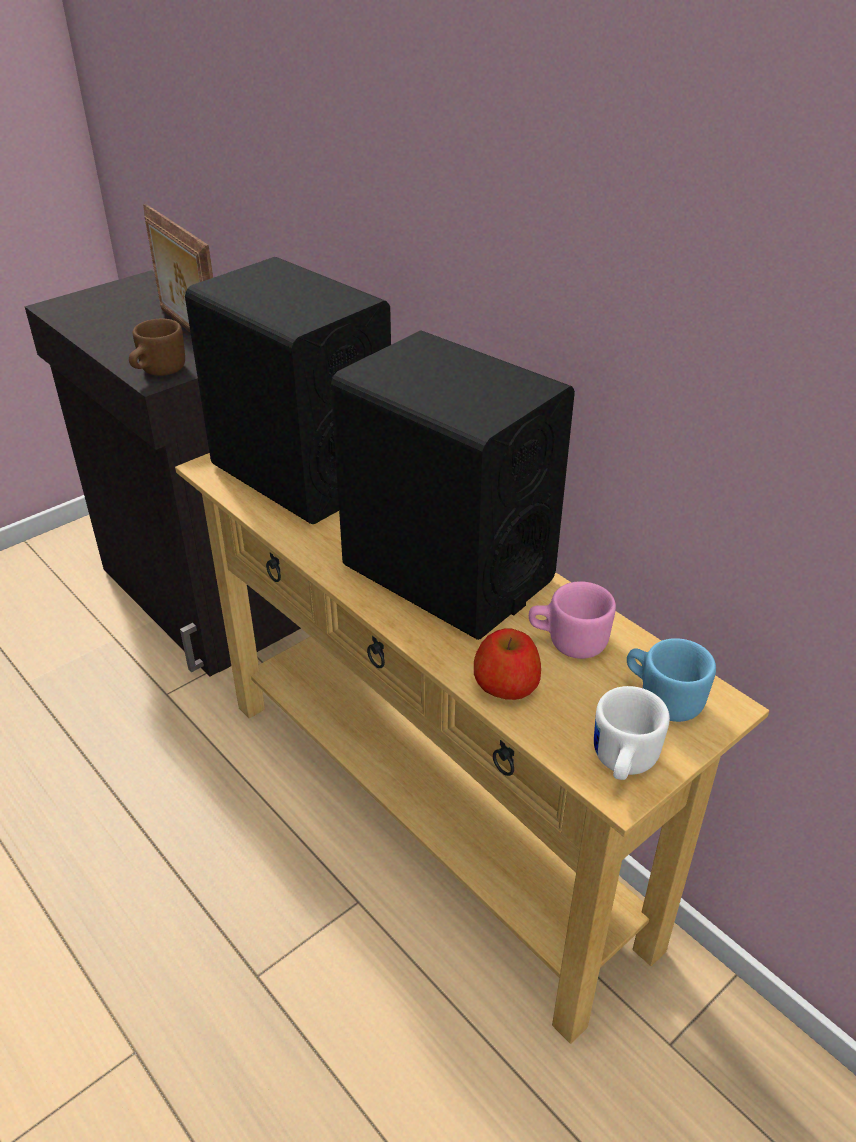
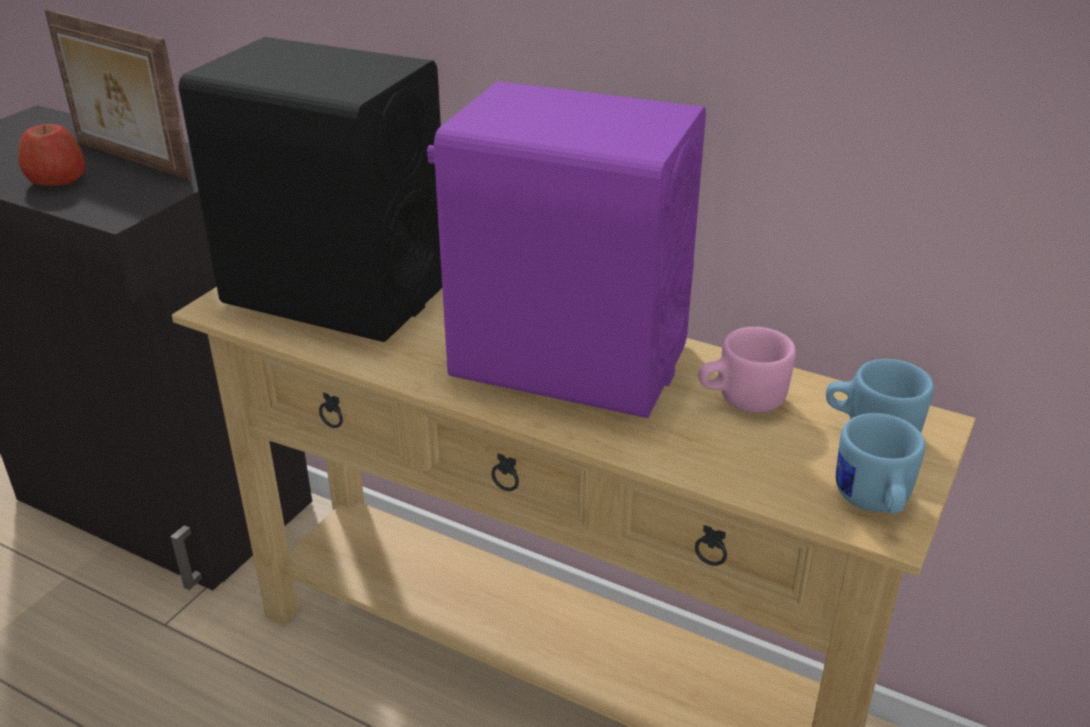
camera: 20 degrees left, 5 degrees down
(158, 372) = (116, 206): brown mug -> none
(447, 573) = (568, 360): black speaker -> purple speaker
(505, 685) = (704, 456): apple -> apple (57, 180)
(621, 763) = (873, 503): white mug -> blue mug

